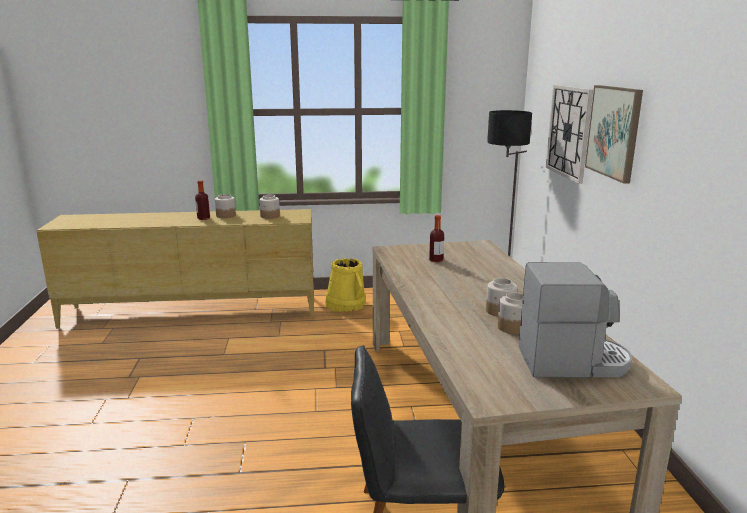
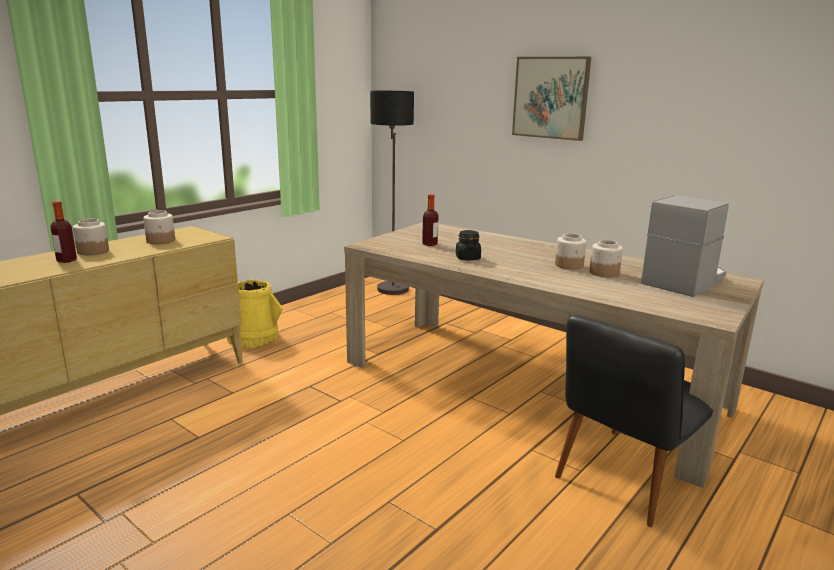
camera: 45 degrees left, 0 degrees up
(432, 279) = (467, 258): none -> black jar
(569, 132) = (470, 106): wall clock -> none

